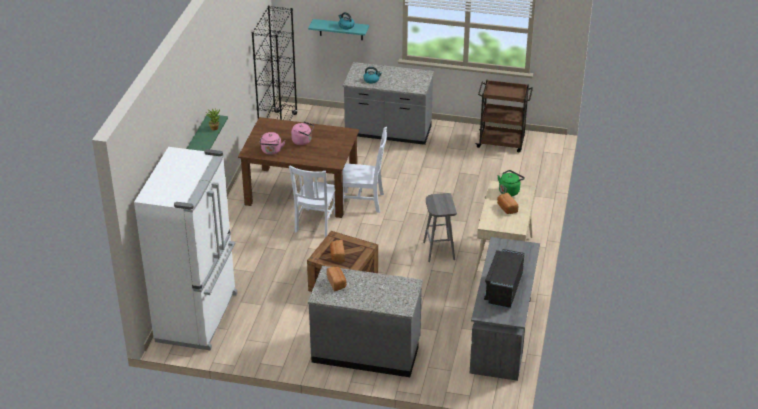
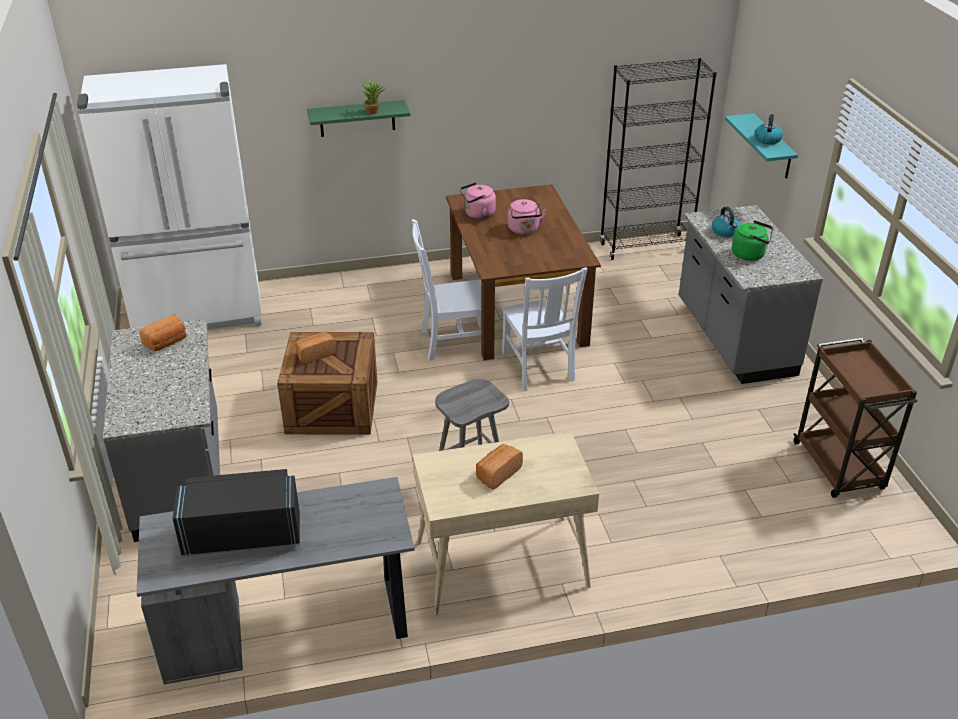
camera: 65 degrees right, 0 degrees up
(509, 191) = (555, 464): green kettle -> green kettle (750, 254)

